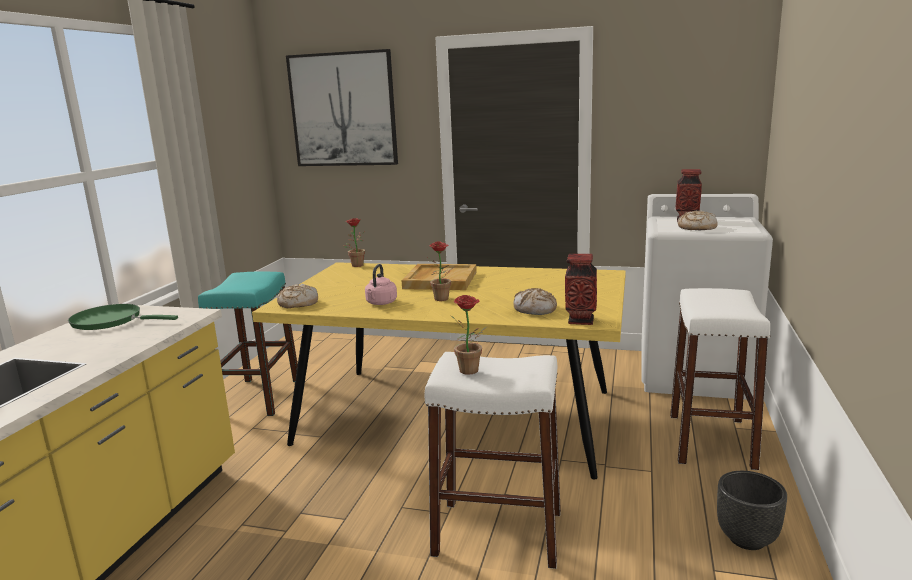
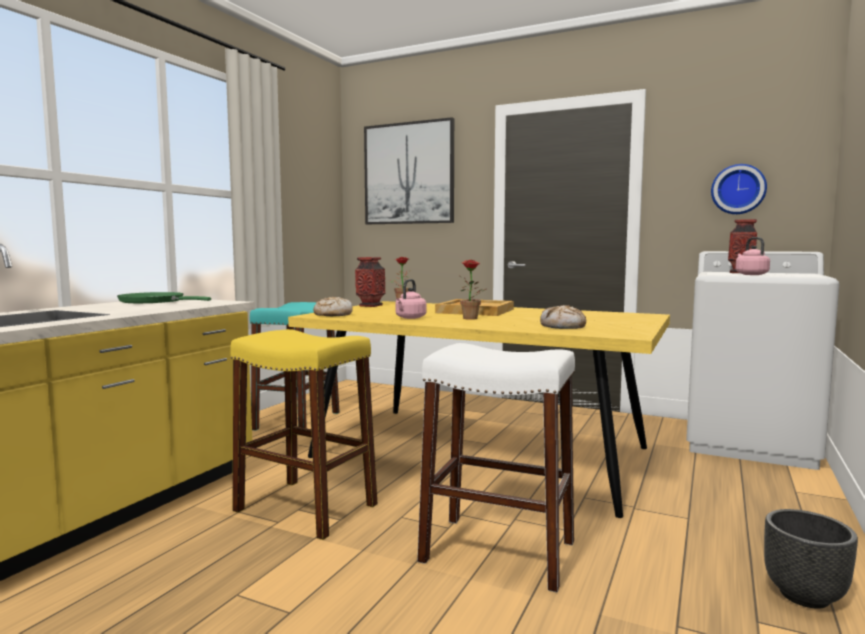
camera: 10 degrees right, 10 degrees down
(307, 509) = (305, 507): none -> yellow stool
(471, 372) = (475, 353): potted plant -> none
(580, 320) = (609, 334): vase -> vase (370, 306)
(683, 132) = (738, 189): none -> wall clock
(696, 228) = (750, 274): bread -> pink kettle
(711, 441) = (764, 499): white stool -> none

